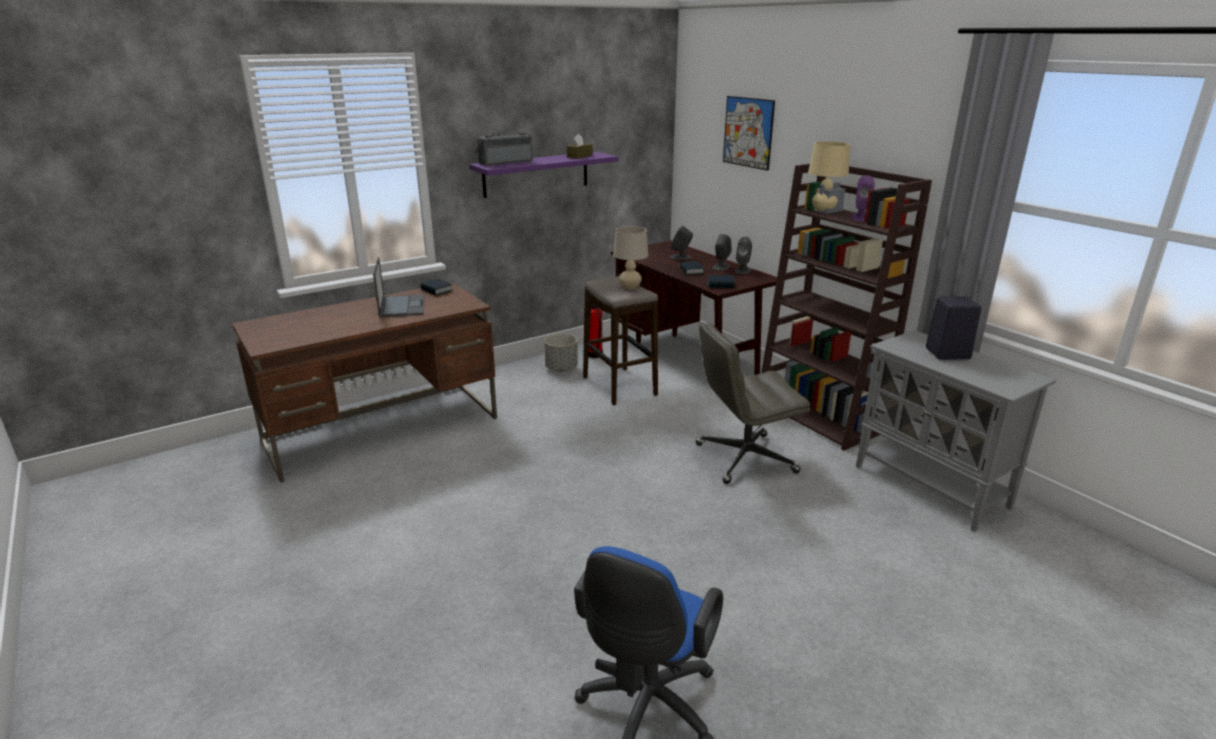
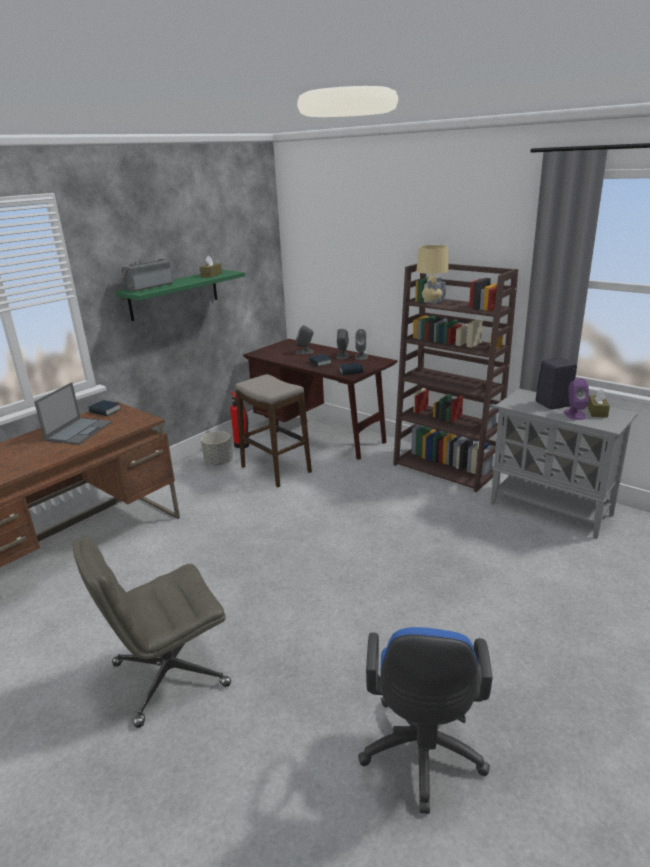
camera: 15 degrees left, 0 degrees up
(402, 306) = (79, 431): laptop -> laptop turned 45 degrees clockwise
(536, 174) = (174, 294): purple shelf -> green shelf
(630, 287) = (277, 384): beige table lamp -> none
(744, 459) = (404, 514): grey office chair -> grey office chair (169, 675)
(748, 132) = (351, 242): picture -> none
(860, 218) = (464, 304): purple speaker -> purple speaker (574, 414)
(1000, 370) = (597, 411): none -> brown tissue box

